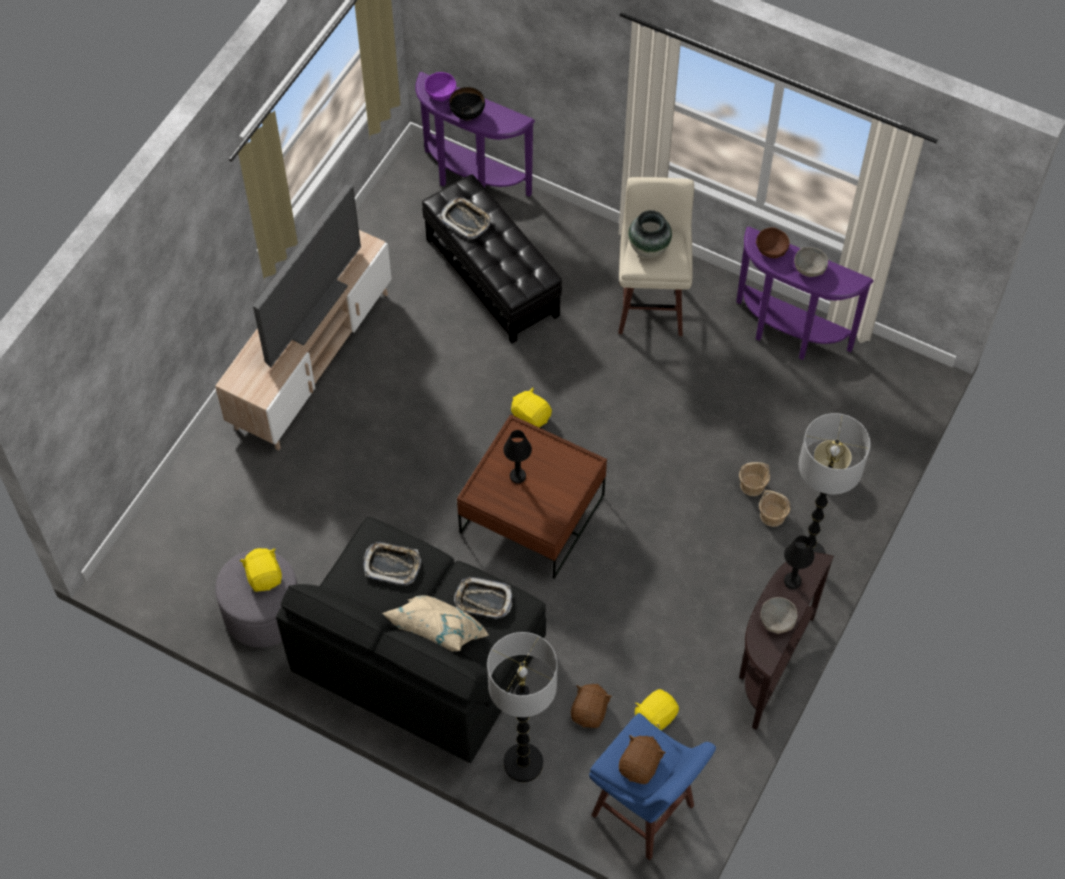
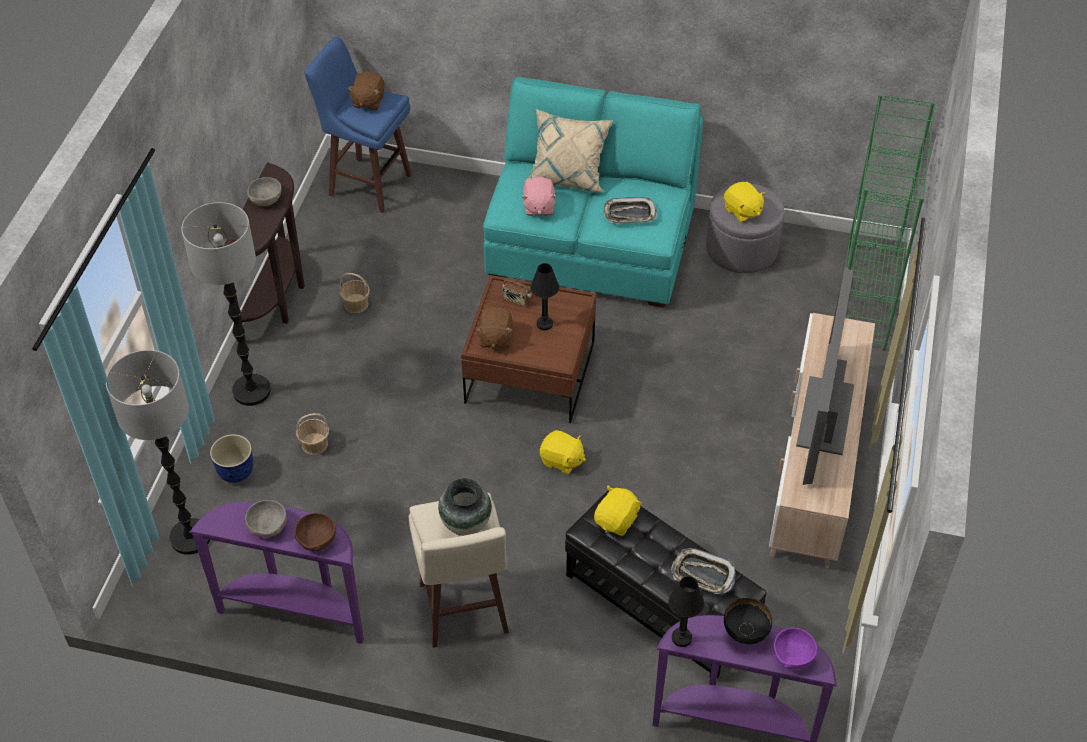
camera: 165 degrees right, 10 degrees down
(169, 521) = (866, 298): none -> green bookcase
(420, 657) = (590, 246): black sofa -> turquoise sofa
(483, 600) = (538, 207): tray -> pink plush toy
(523, 763) = (477, 195): floor lamp -> floor lamp (191, 537)
(536, 512) = (516, 299): none -> radio
(590, 712) = (430, 237): brown plush toy -> brown plush toy (495, 337)
(655, 717) = (373, 244): yellow plush toy -> yellow plush toy (617, 520)
(772, 515) = (290, 420): basket -> basket (356, 304)
(792, 581) = (255, 230): black table lamp -> black table lamp (681, 638)

